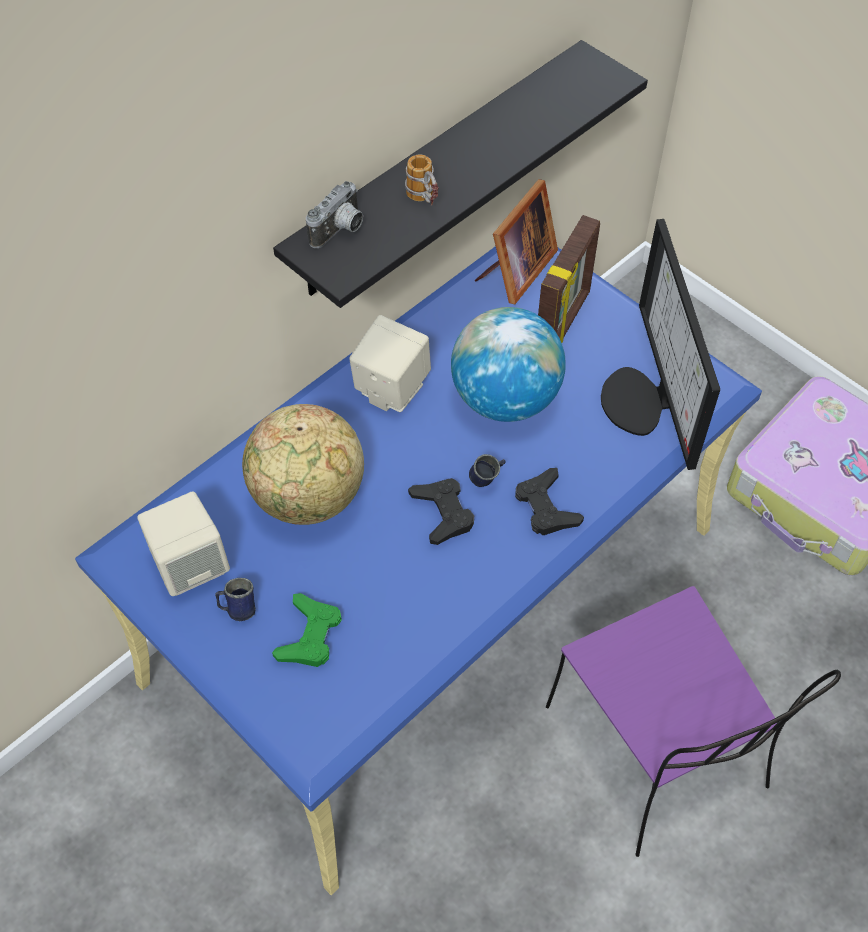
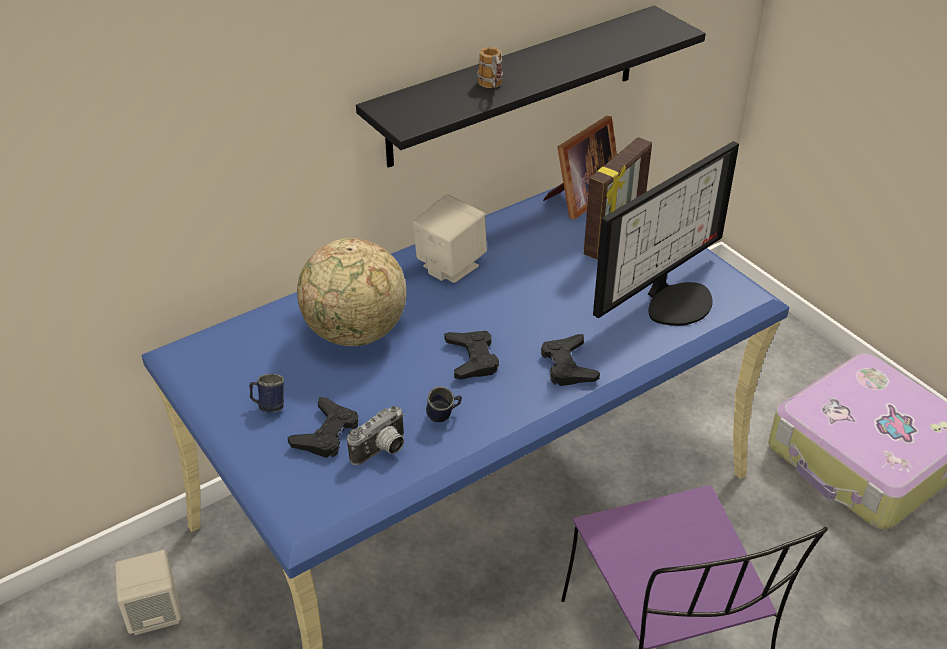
camera: 10 degrees right, 15 degrees down
(191, 566) = (238, 369): beige speaker -> beige speaker (155, 613)
(309, 635) = (326, 433): green game controller -> black game controller
(340, 231) = (415, 99): camera -> camera (382, 451)
(487, 480) = (519, 339): blue mug -> blue mug (444, 417)
(505, 399) = (549, 284): globe -> none
(641, 401) = (674, 299): monitor -> monitor turned 135 degrees counterclockwise

